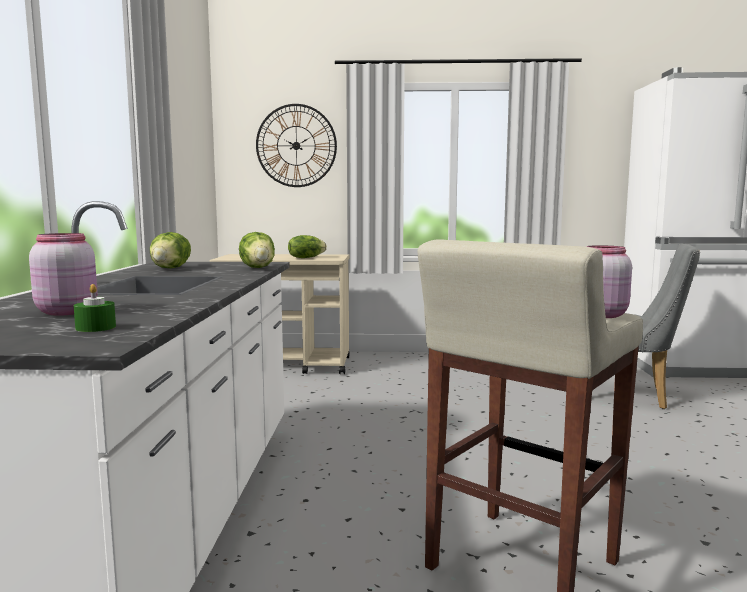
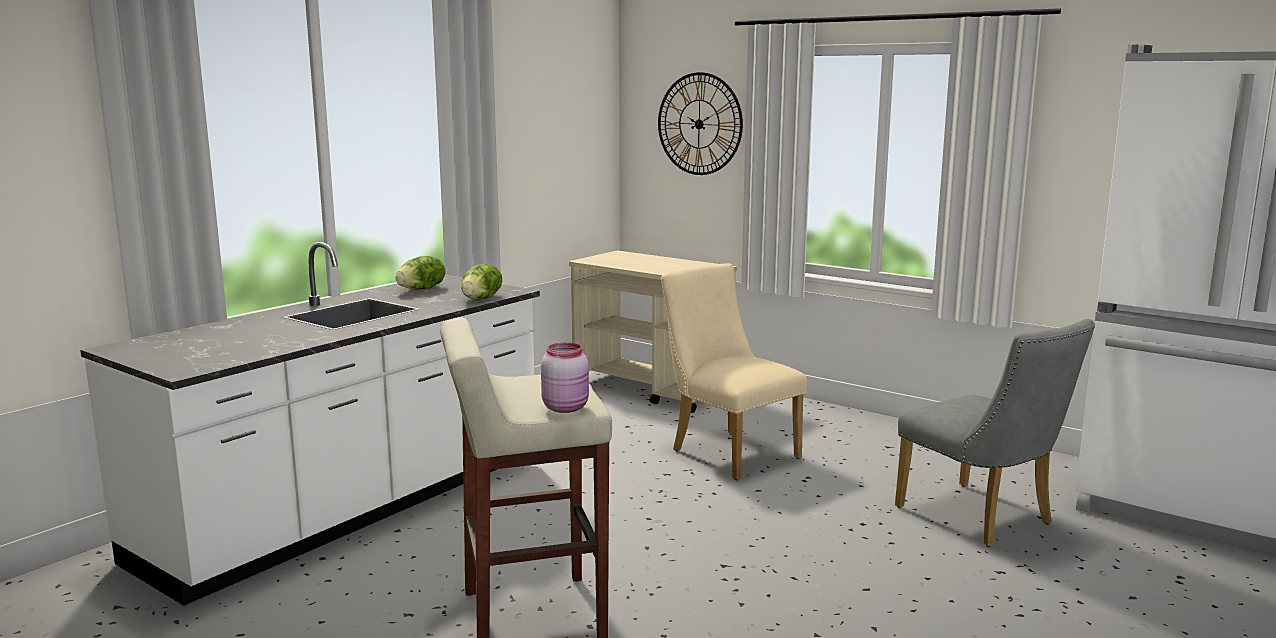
camera: 35 degrees right, 5 degrees up
(67, 311) = (236, 338): pink jar -> none
(95, 328) = (213, 357): green candle -> none
(306, 258) = (667, 269): lettuce -> none
(416, 392) = (728, 452): none -> beige chair

